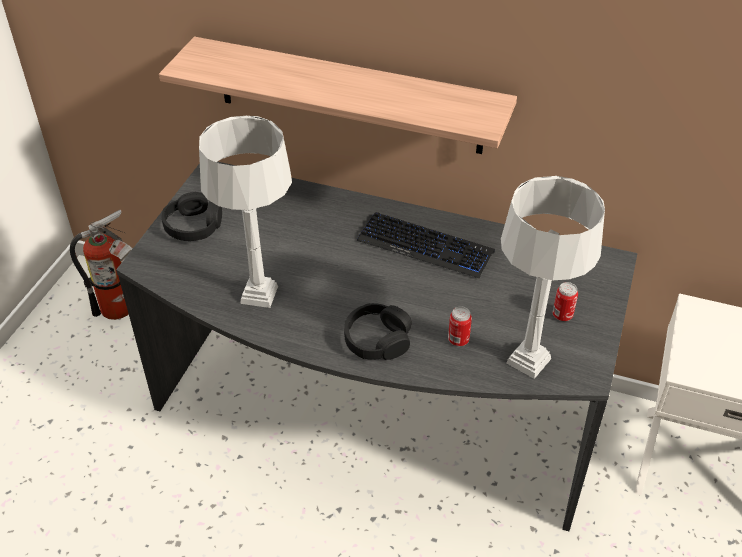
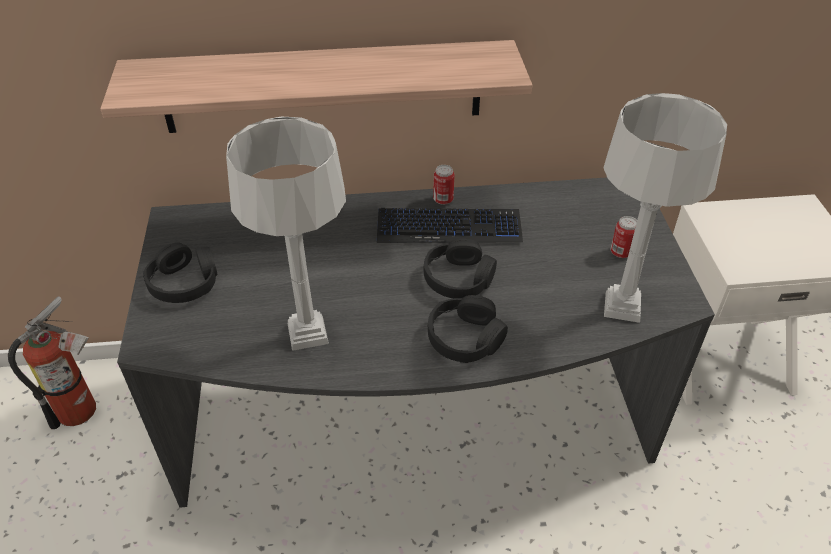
camera: 25 degrees left, 0 degrees up
(404, 291) = (458, 278): none -> black headphones
(458, 340) = (544, 309): can -> can (443, 200)

